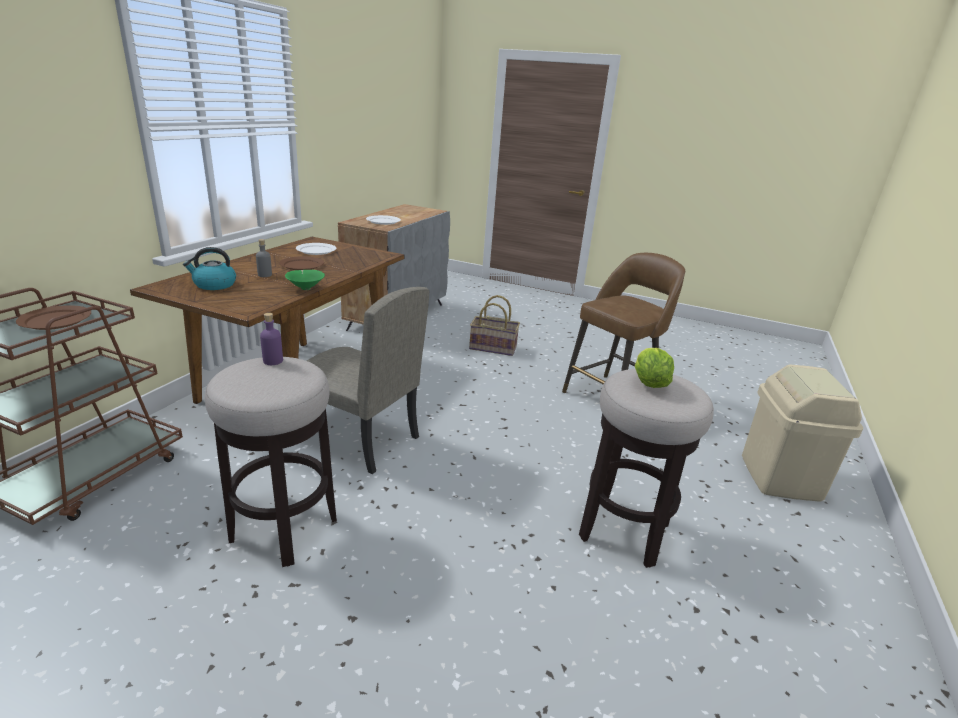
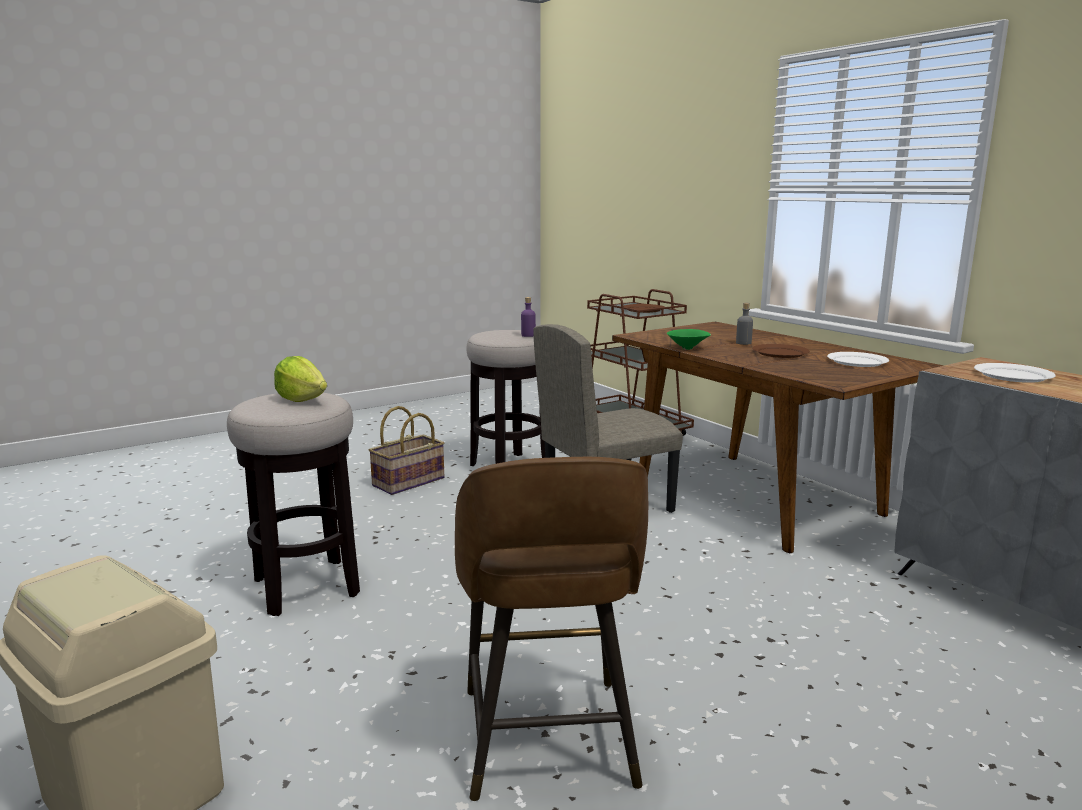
camera: 125 degrees right, 10 degrees down
(214, 285) = (715, 333): kettle -> none
(493, 347) = (854, 678): basket -> basket (409, 482)

